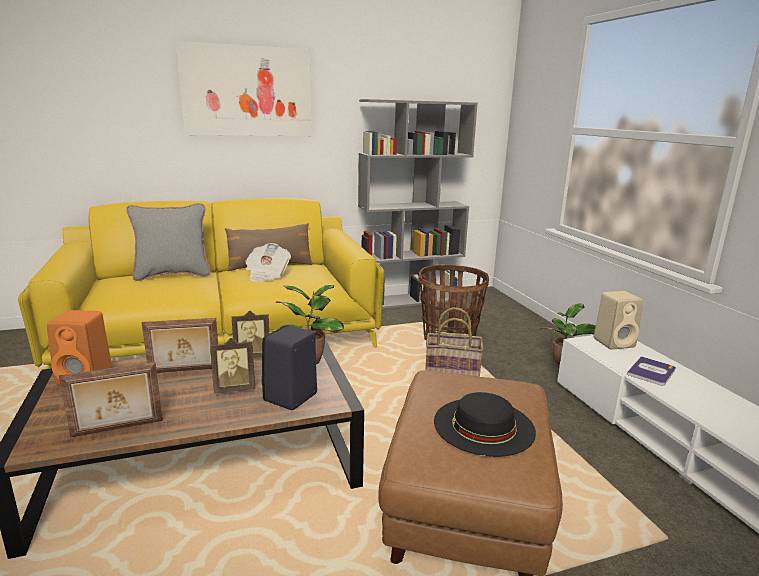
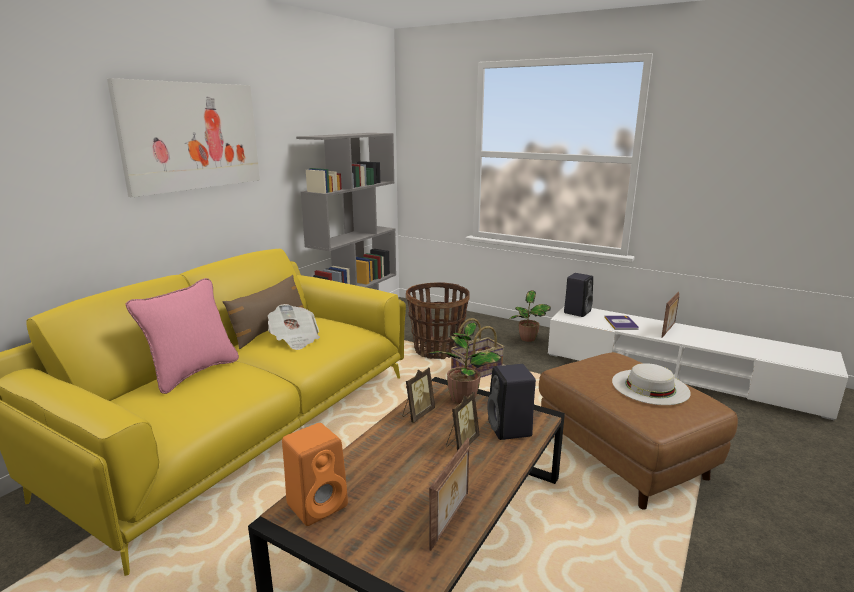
camera: 40 degrees left, 0 degrees up
(173, 275) = (193, 372): grey pillow -> pink pillow
(184, 371) = (392, 452): picture frame -> picture frame (668, 331)
(483, 425) = (650, 386): black hat -> white hat
(614, 342) = (577, 312): beige speaker -> black speaker

